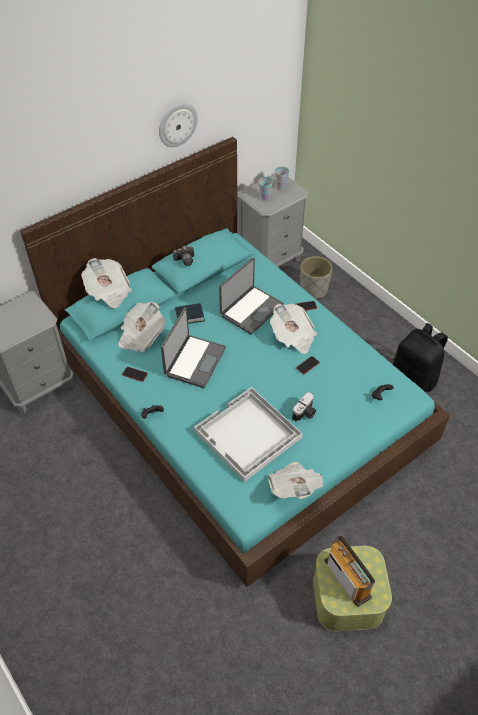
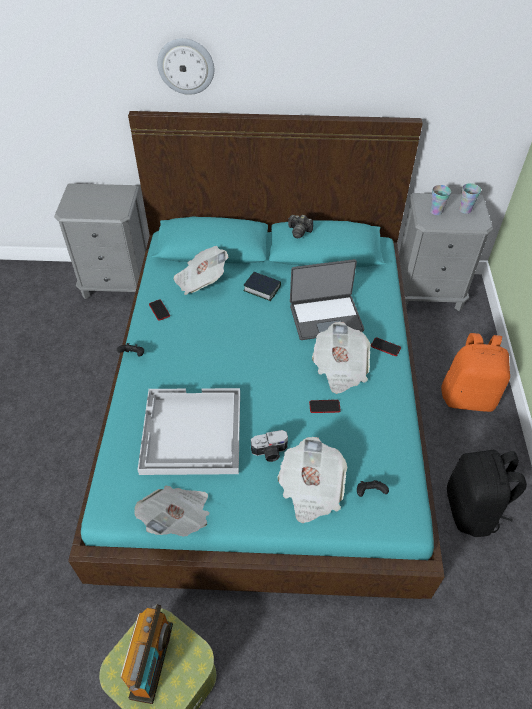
camera: 40 degrees right, 0 degrees up
(108, 292) = (202, 223): newspaper -> newspaper (311, 490)
(177, 124) = (349, 70): wall clock -> wall clock (186, 66)
(194, 361) = (220, 331): laptop -> none
(314, 290) = (446, 347): grey planter -> none
(354, 313) = (468, 396): none -> orange backpack

